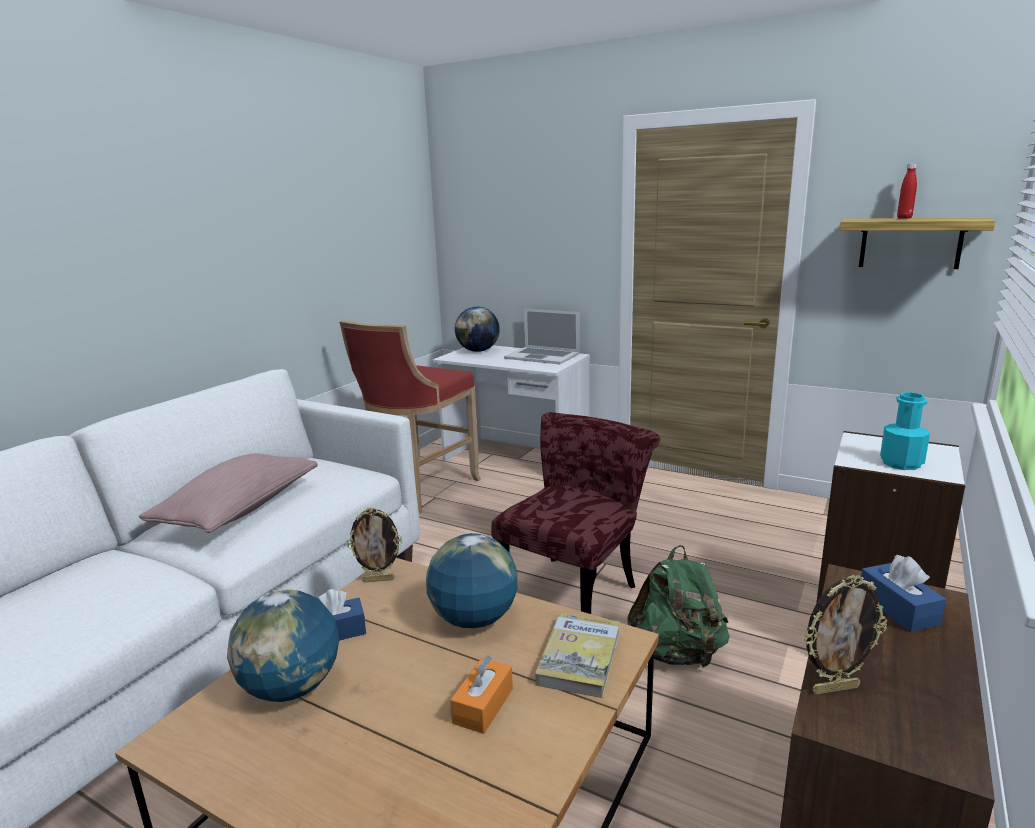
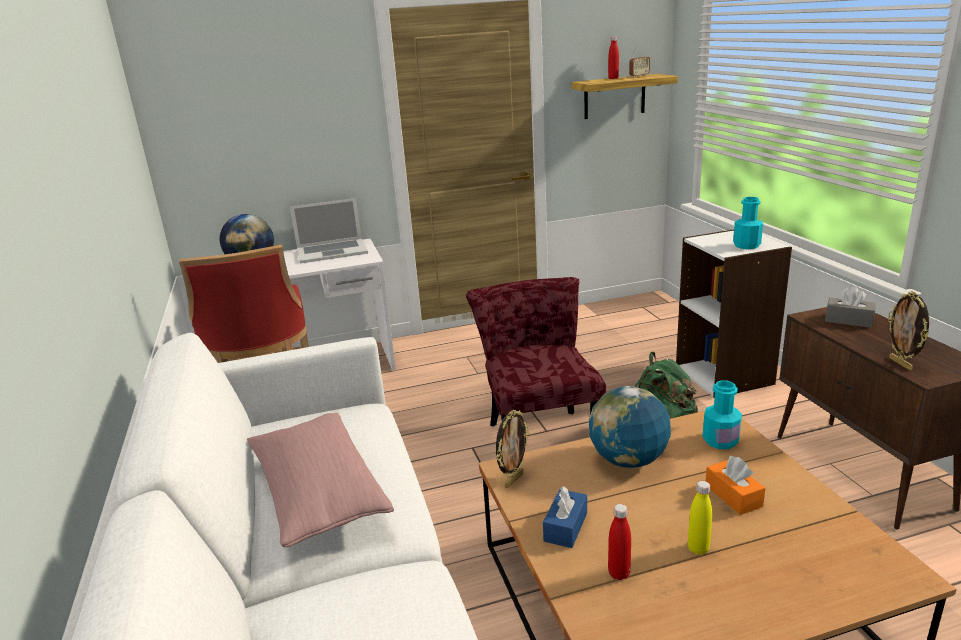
camera: 45 degrees left, 5 degrees up
(292, 687) = (619, 573): globe -> red bottle
(367, 718) = (698, 549): none -> yellow bottle
(579, 657) = (720, 440): book -> turquoise bottle
(834, 688) = (901, 364): picture frame -> picture frame turned 135 degrees clockwise
(898, 608) = (848, 320): blue tissue box -> grey tissue box
(944, 218) = (639, 76): none -> radio

